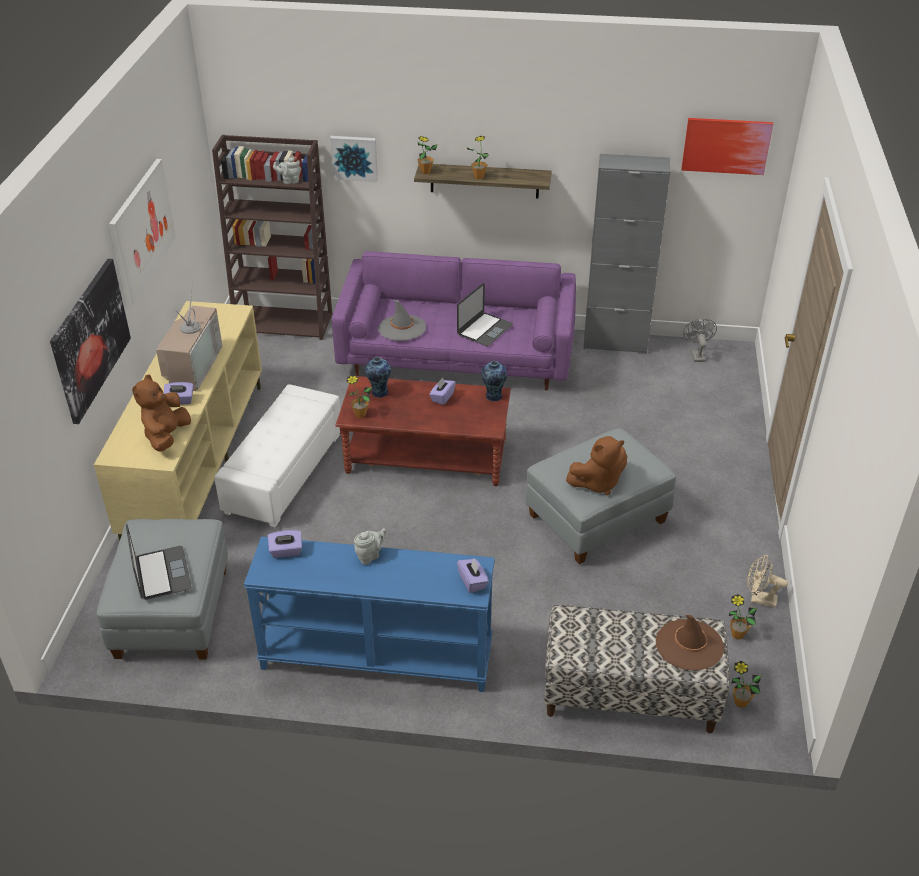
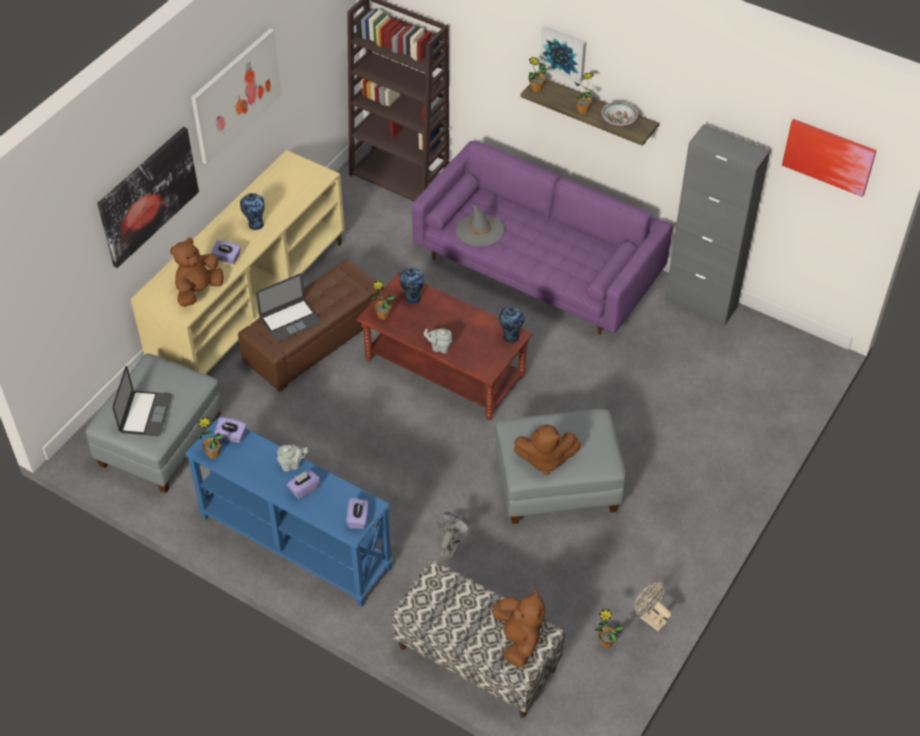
camera: 25 degrees right, 10 degrees up
(192, 366) = (255, 224): television -> vase
(283, 472) = (315, 340): white ottoman -> brown ottoman
(289, 181) = (413, 58): grey teapot -> grey teapot (439, 347)
(354, 157) = (480, 51): picture -> picture (564, 53)
(442, 397) = (464, 322): purple tissue box -> purple tissue box (304, 489)
(485, 329) = (555, 257): laptop -> laptop (290, 320)
(516, 176) = (618, 120): none -> bowl
(689, 645) = (518, 639): brown hat -> brown plush toy
(696, 354) = (775, 344): grey fan -> grey fan (451, 546)
(740, 702) = (565, 702): potted plant -> potted plant (213, 454)

